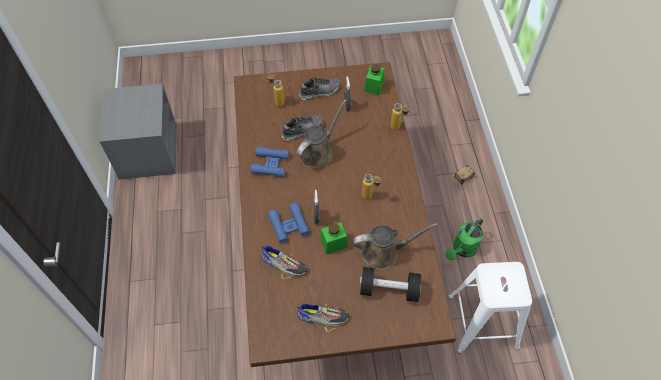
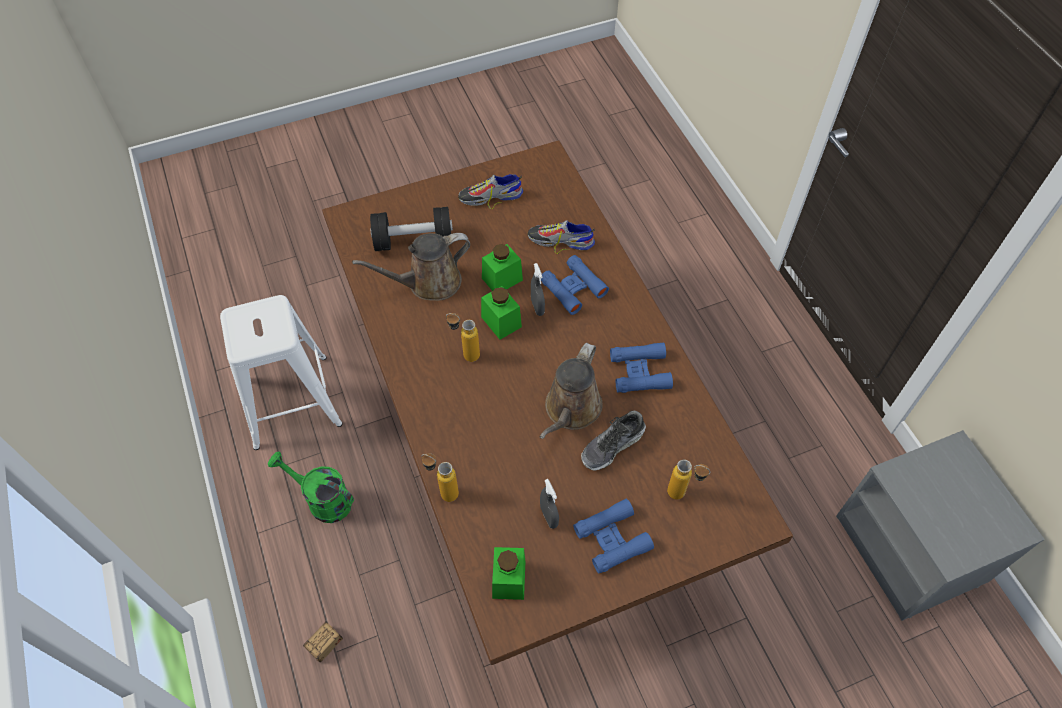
camera: 165 degrees right, 0 degrees up
(319, 91) = (612, 539): shoe -> blue binoculars
(342, 213) = (501, 322): none -> green jar
(462, 250) = (322, 500): green watering can -> green watering can turned 90 degrees counterclockwise

